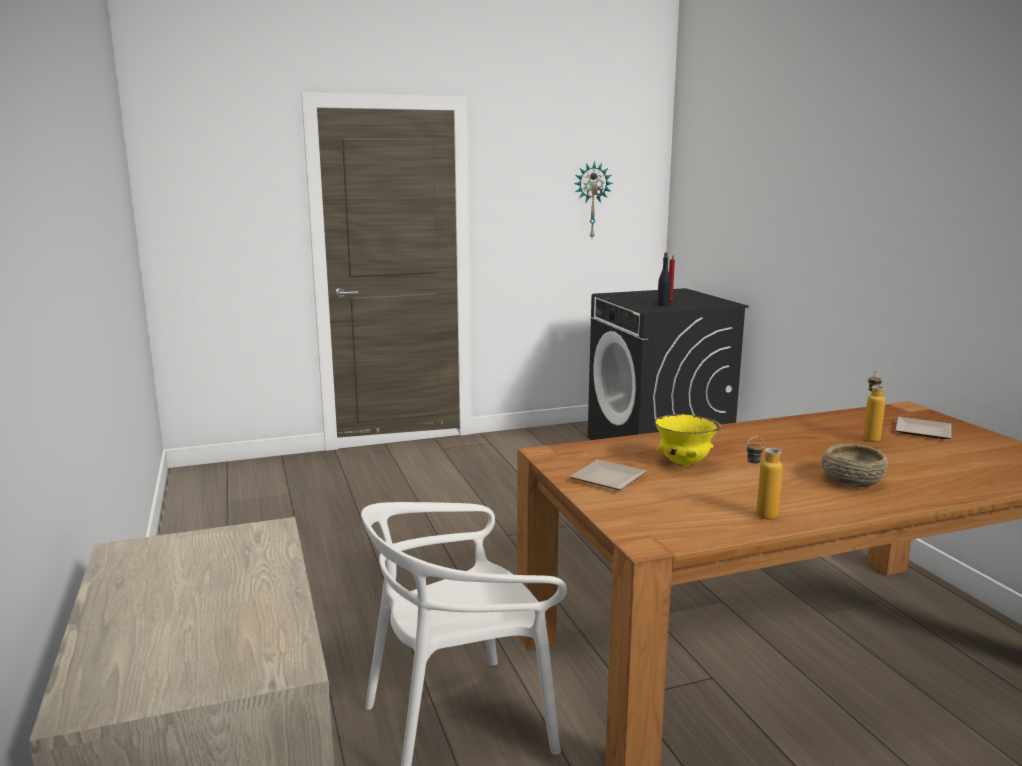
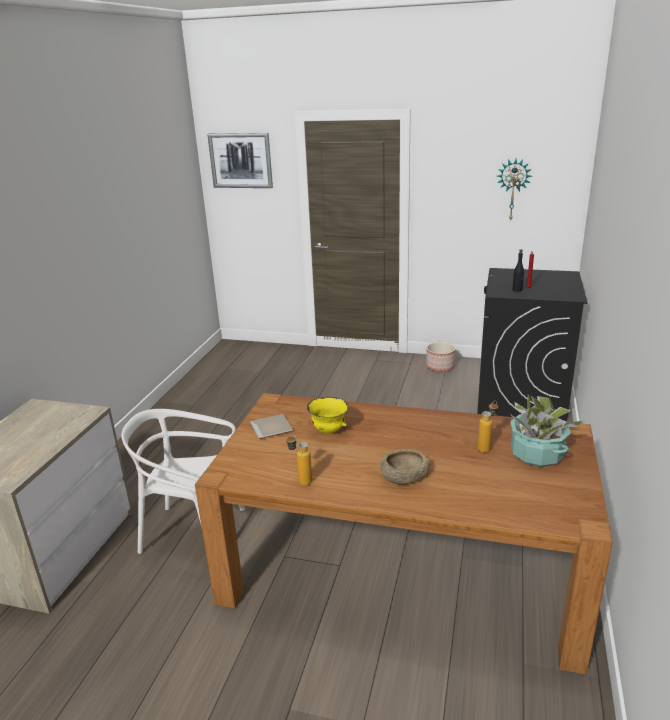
camera: 35 degrees right, 10 degrees up
(209, 166) = (240, 160): none -> picture
(531, 440) = (440, 367): none -> planter
(920, 431) = (536, 454): plate -> potted plant

